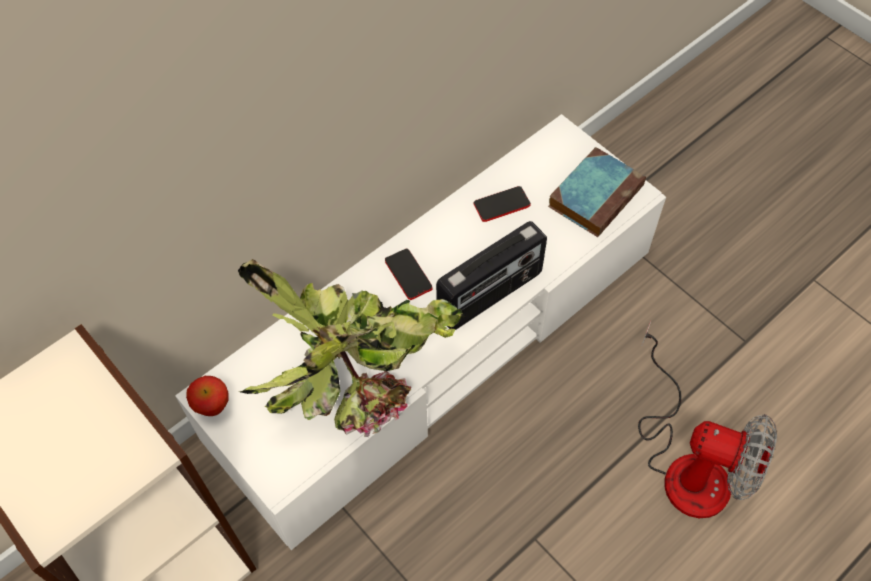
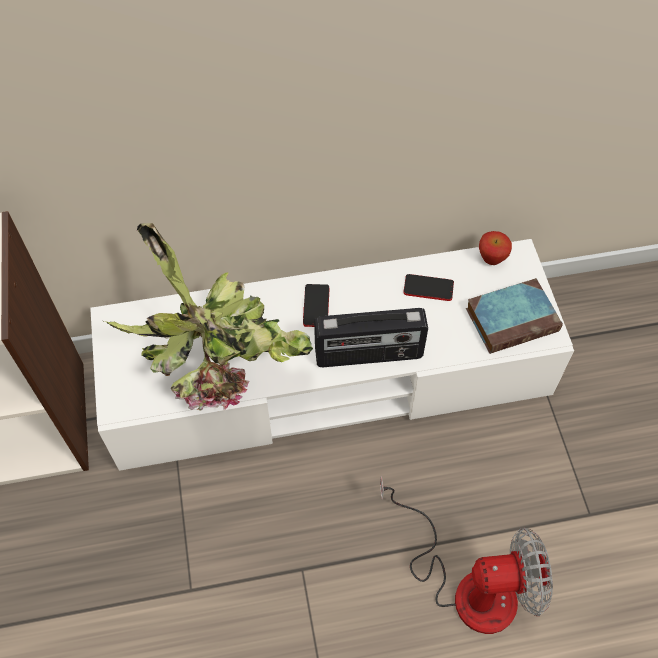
camera: 30 degrees right, 0 degrees up
(213, 407) = (109, 330): apple -> apple (491, 260)
(687, 463) = (467, 584): fan -> fan turned 60 degrees counterclockwise

